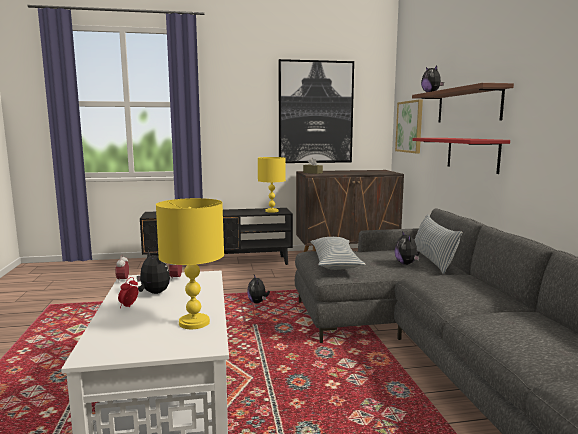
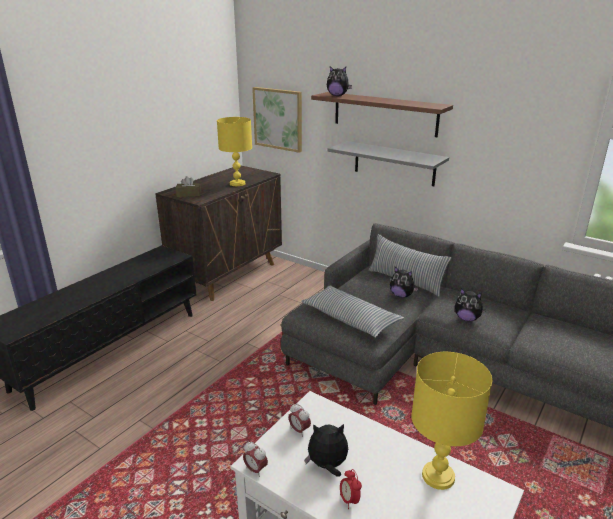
camera: 45 degrees left, 15 degrees up
(258, 302) = (250, 386): plush toy -> plush toy (467, 318)
(272, 211) = (161, 259): yellow table lamp -> yellow table lamp (237, 183)
(315, 112) = (165, 111): picture -> none
(472, 154) = (394, 163): red shelf -> grey shelf

